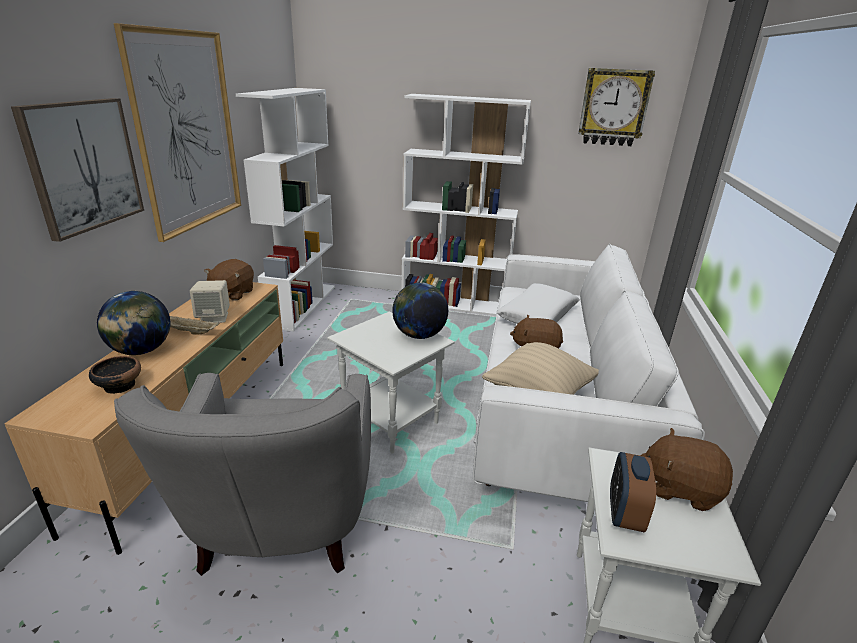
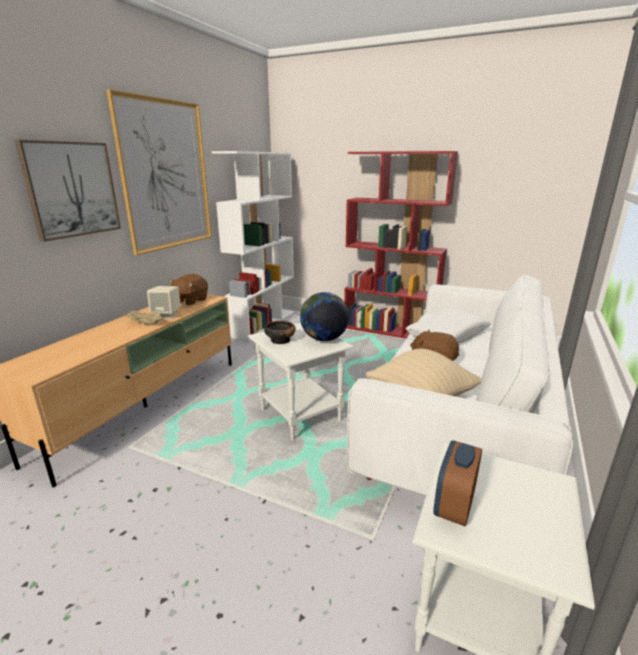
camera: 15 degrees right, 5 degrees down
(119, 385) = (72, 353): bowl -> bowl (280, 340)
(141, 351) = (102, 333): globe -> none
(281, 526) = (179, 486): grey armchair -> none
(455, 304) = (390, 330): white bookcase -> red bookcase
(613, 107) = (536, 154): wall clock -> none
(681, 488) = (529, 492): brown plush toy -> none

